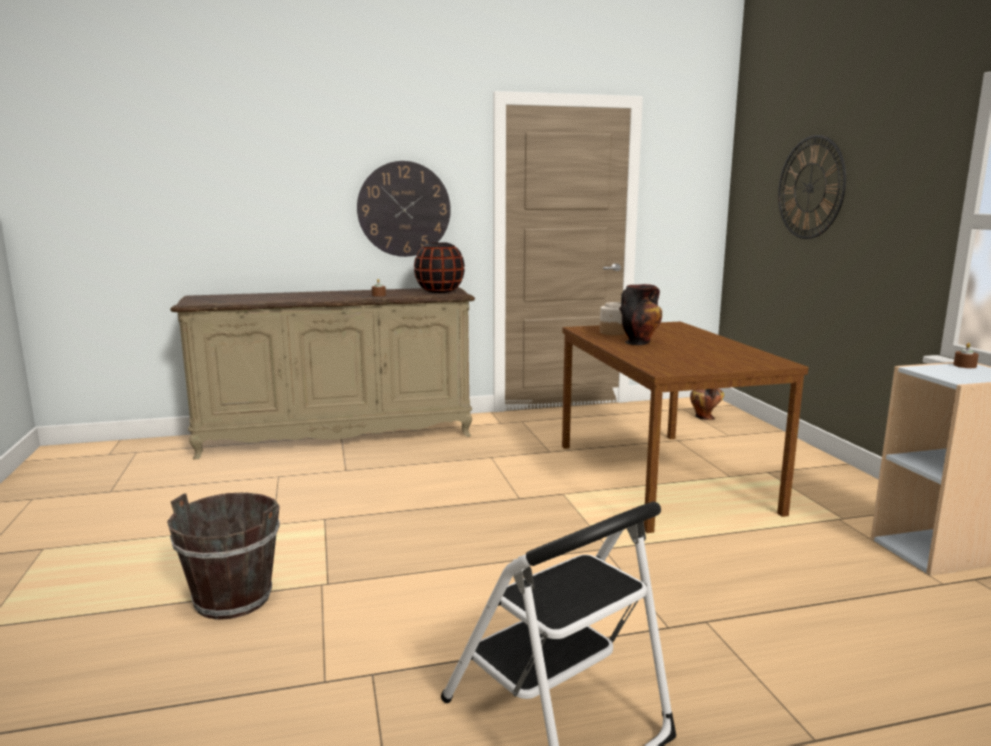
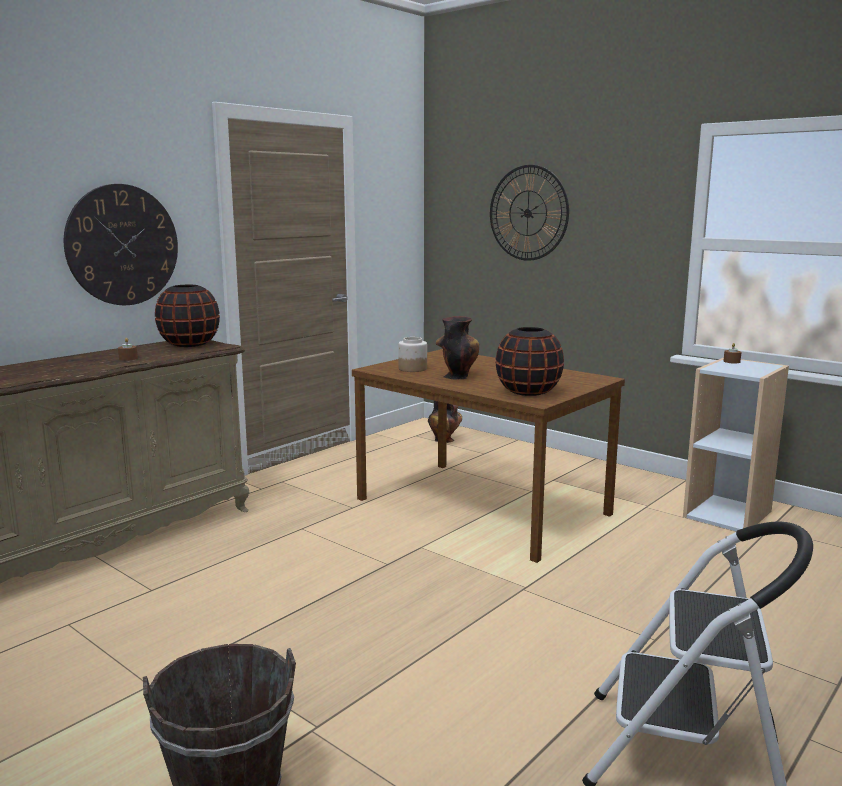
camera: 35 degrees left, 0 degrees up
(673, 362) = (528, 392): none -> black vase

